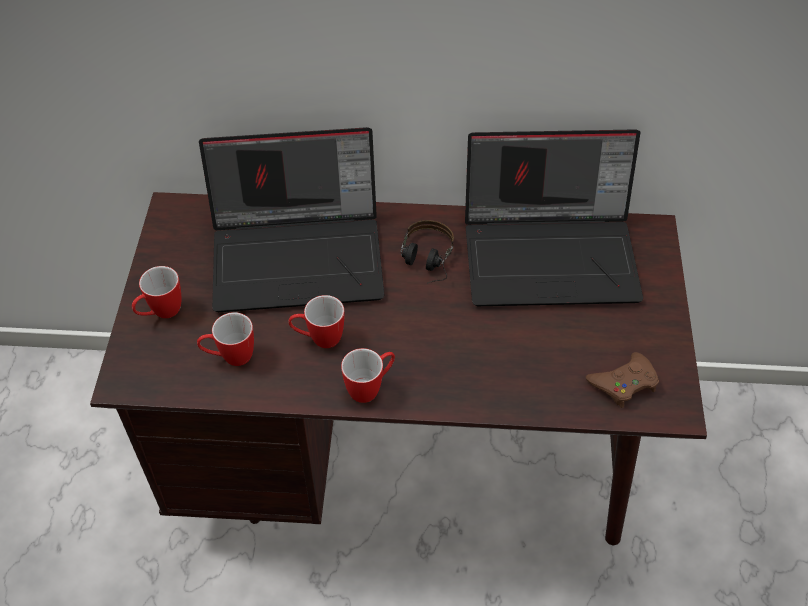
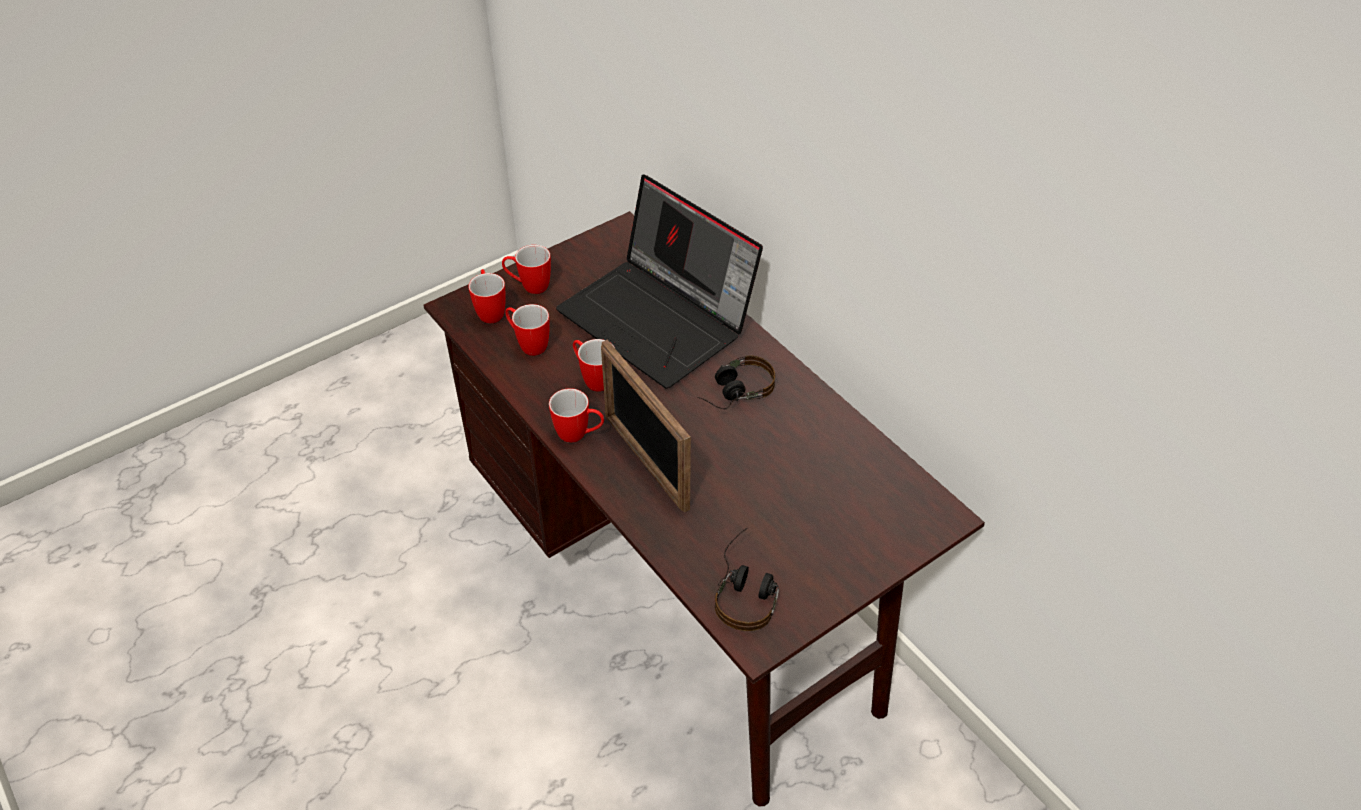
camera: 50 degrees right, 5 degrees down
(158, 359) = (490, 311): none -> mug
(442, 362) = (645, 461): none -> picture frame
(552, 253) = (835, 462): laptop -> none
(624, 383) = (747, 589): brown game controller -> headphones

